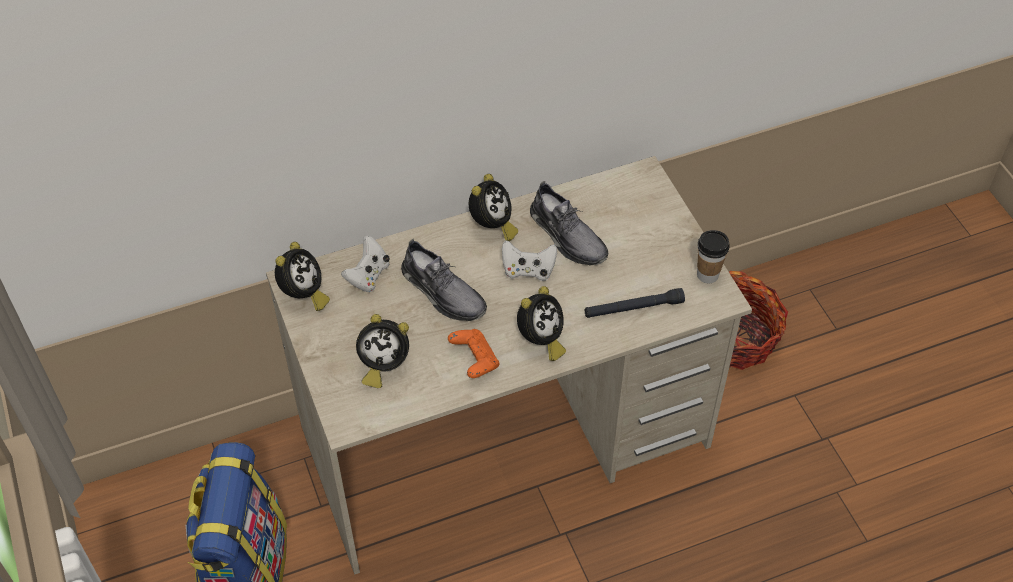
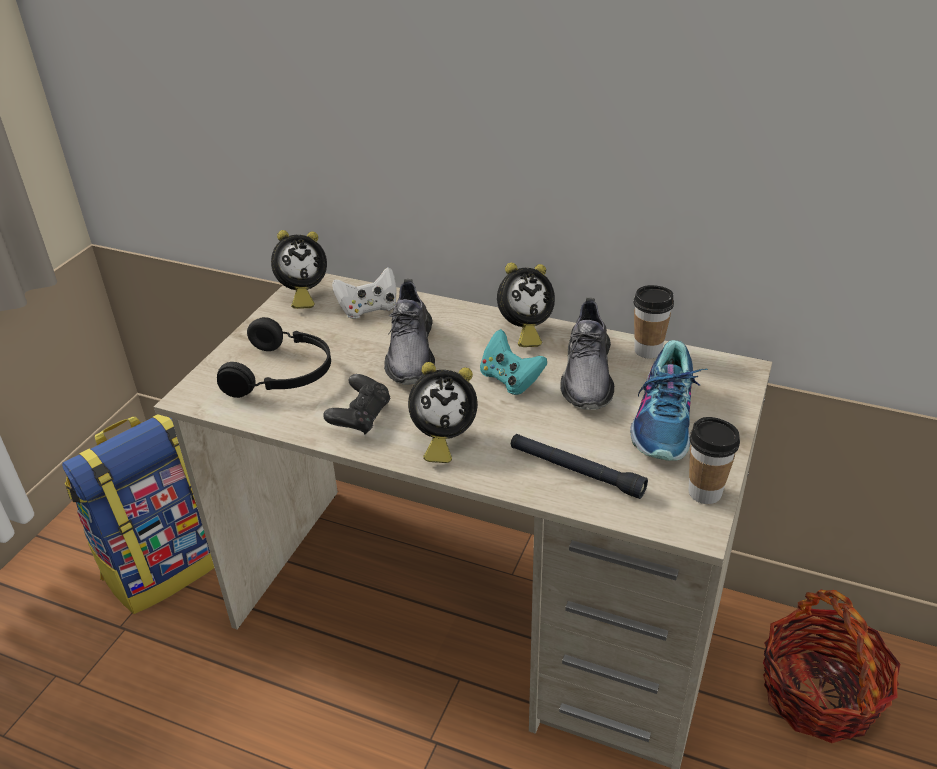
camera: 45 degrees right, 15 degrees down
(383, 365) = (283, 374): alarm clock -> black headphones
(474, 360) = (360, 417): orange game controller -> black game controller
(528, 270) = (510, 380): white game controller -> turquoise game controller
(581, 193) = (648, 350): none -> cup
(643, 240) = (665, 420): none -> shoe

